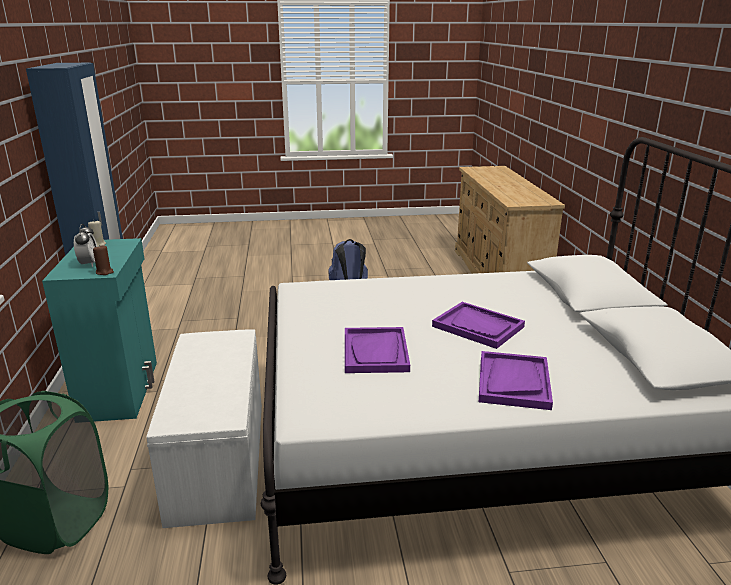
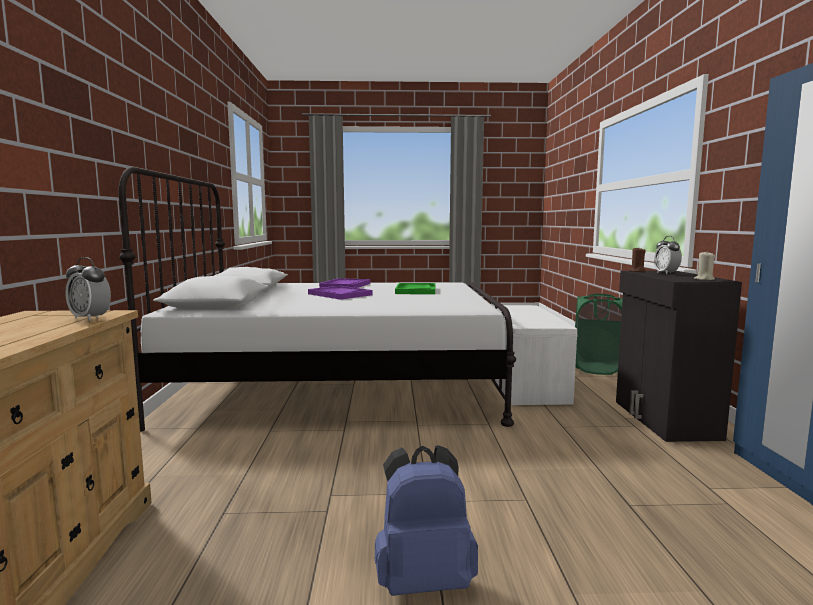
camera: 175 degrees left, 15 degrees down
(121, 390) = (664, 419): turquoise cabinet -> black cabinet
(375, 352) = (415, 290): purple tray -> green tray
(508, 199) = (90, 318): none -> alarm clock

